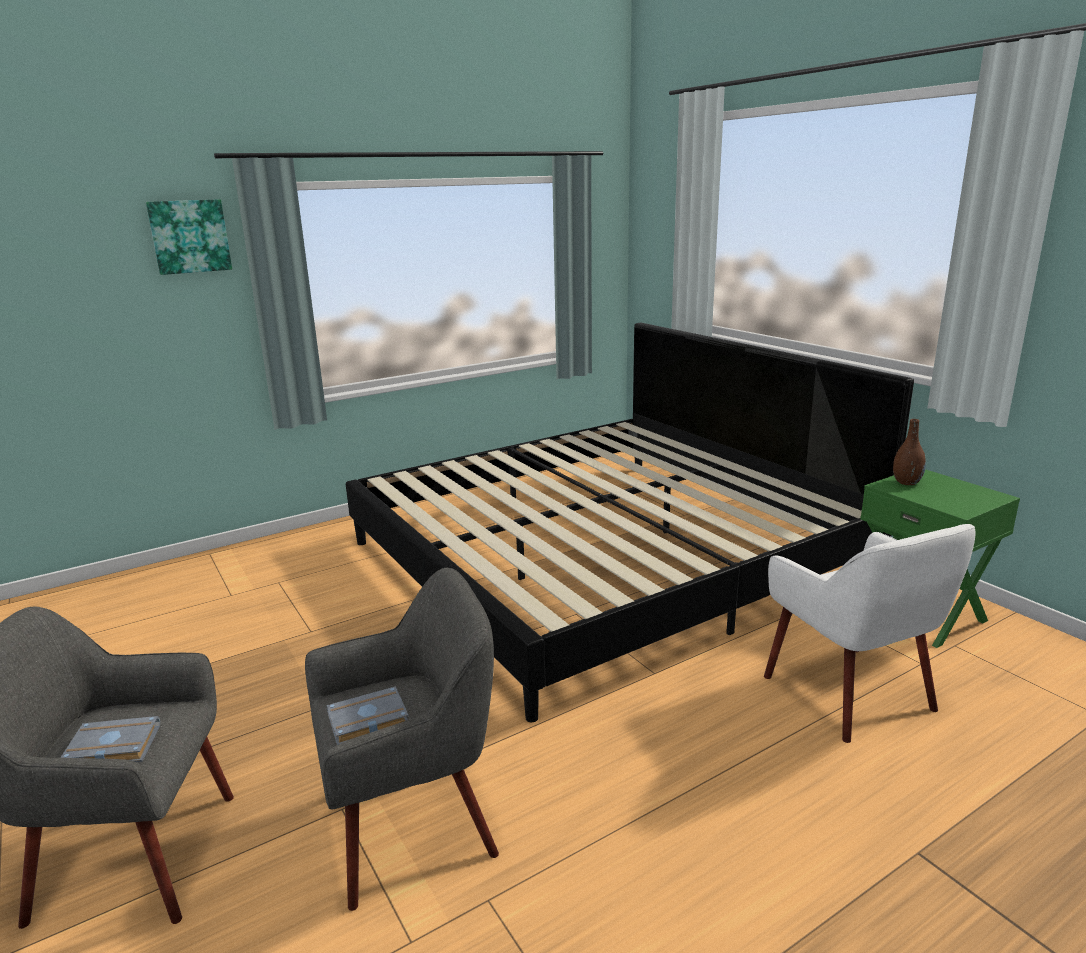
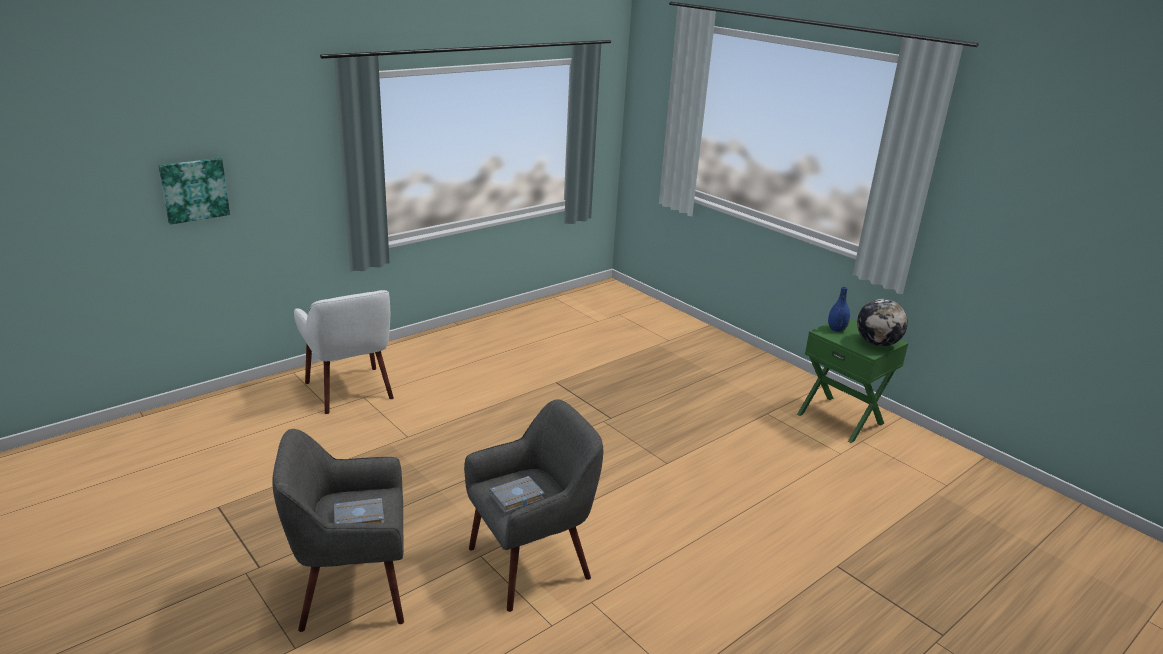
camera: 10 degrees left, 5 degrees up
(189, 236) = (293, 118): picture -> picture (194, 190)
(602, 557) = (613, 376): bed -> none
(850, 693) = (796, 474): white armchair -> white armchair (350, 390)
(906, 482) = (836, 329): brown vase -> blue vase
(970, 499) = (877, 343): none -> globe

